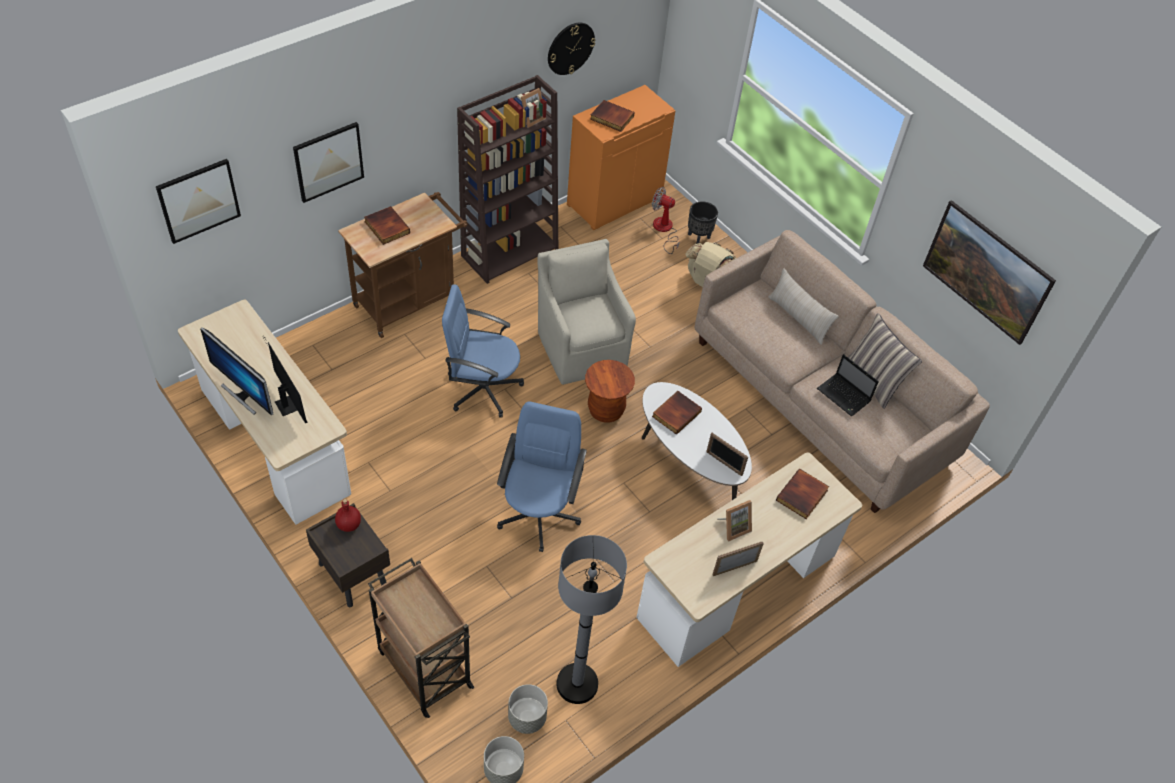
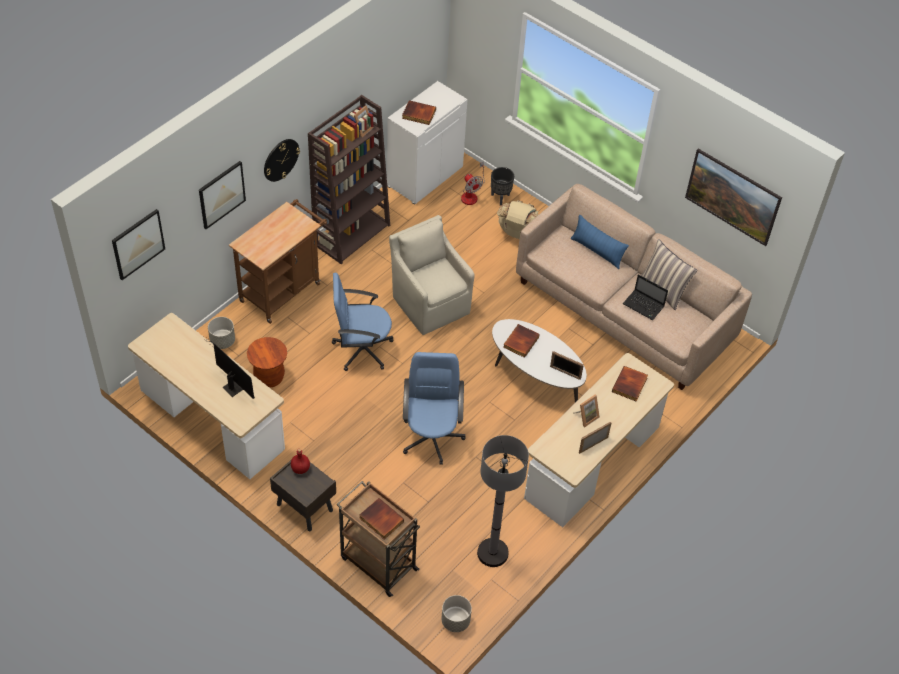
camera: 10 degrees left, 0 degrees up
(245, 394) = (197, 386): monitor -> none
(386, 227) = (265, 236): book -> book (380, 520)
(527, 717) = (462, 583): grey planter -> grey planter (222, 341)
(570, 48) = (382, 68): wall clock -> wall clock (280, 159)
(606, 410) = (462, 349): brown stool -> brown stool (269, 377)
(614, 200) = (424, 176): orange cabinet -> white cabinet
(664, 230) = (471, 194): fan -> fan turned 135 degrees counterclockwise
(798, 318) = (597, 251): beige pillow -> blue pillow

